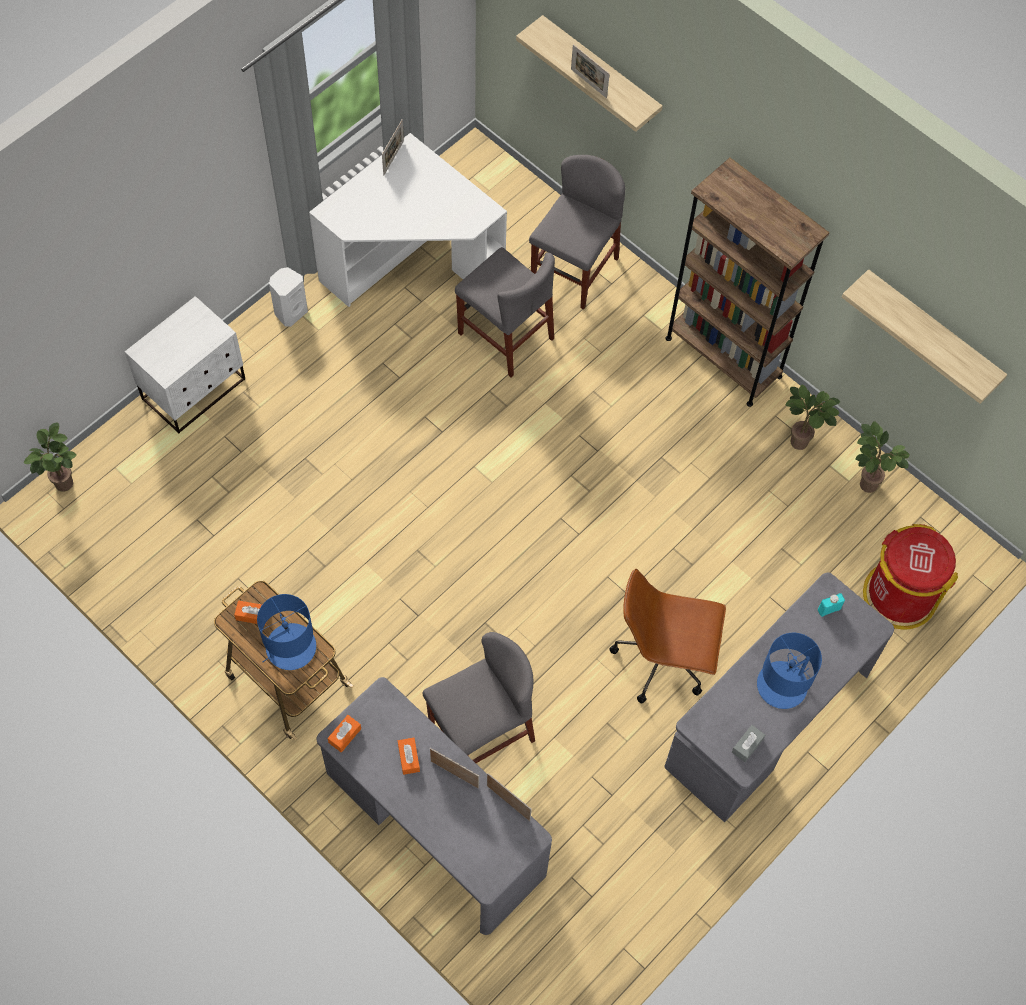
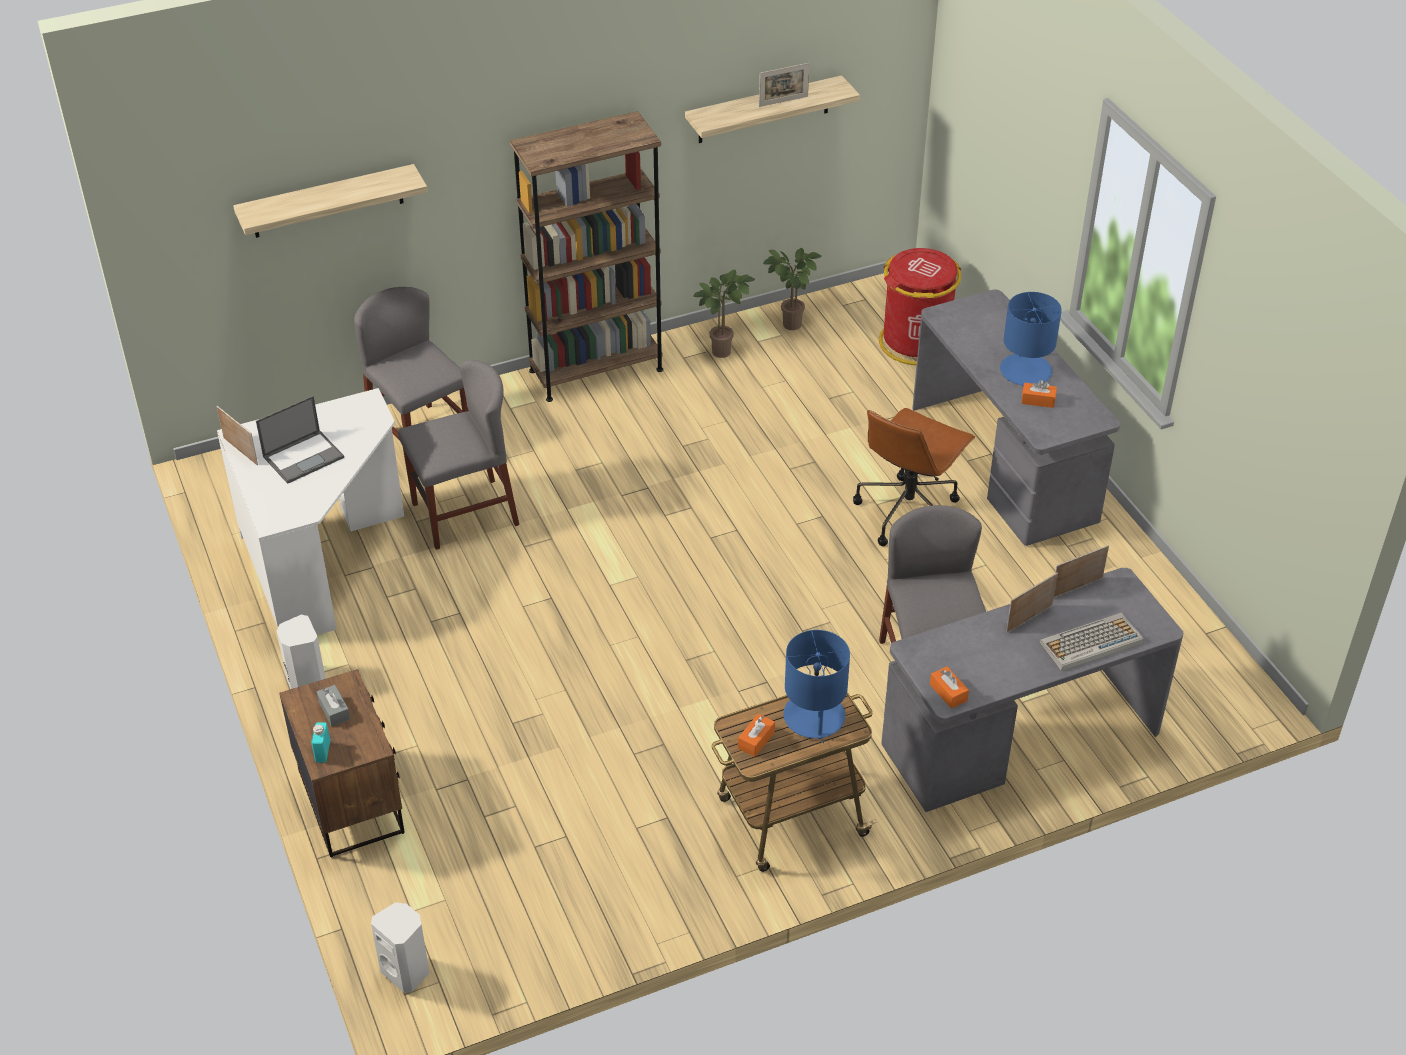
camera: 65 degrees left, 20 degrees down
(65, 486) = (407, 971): potted plant -> white speaker
(195, 389) = (352, 800): white nightstand -> brown nightstand
(406, 199) = (304, 456): none -> laptop
(408, 758) = (996, 648): orange tissue box -> orange tissue box (1038, 400)
(444, 831) = (1090, 643): none -> keyboard
(588, 83) = (347, 199): picture frame -> picture frame (783, 101)
(747, 745) = (1078, 410): grey tissue box -> grey tissue box (334, 711)
(829, 609) = (960, 320): turquoise bottle -> turquoise bottle (323, 751)

